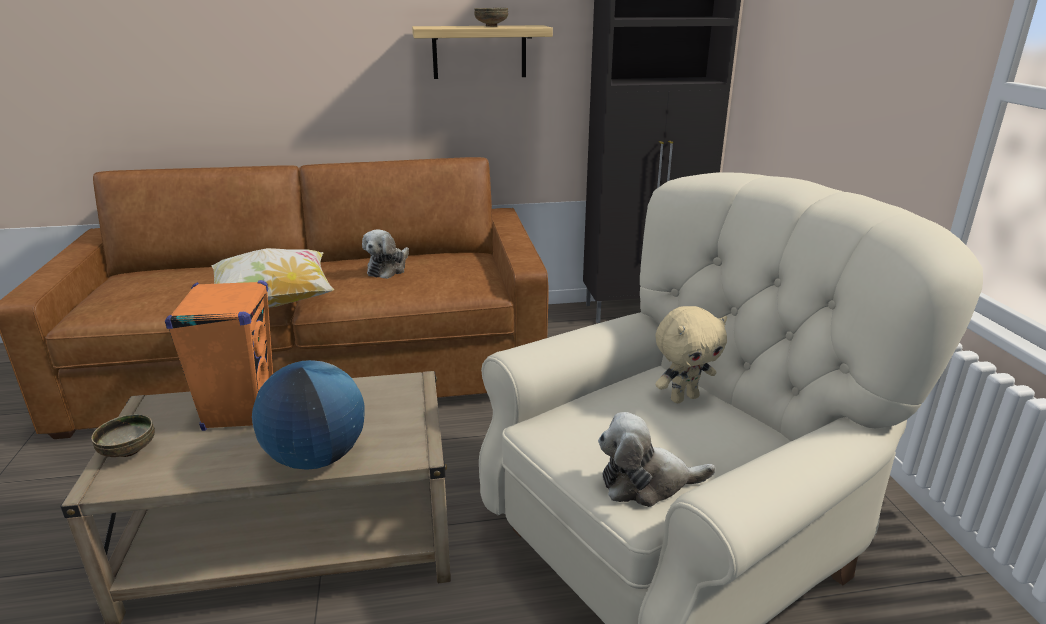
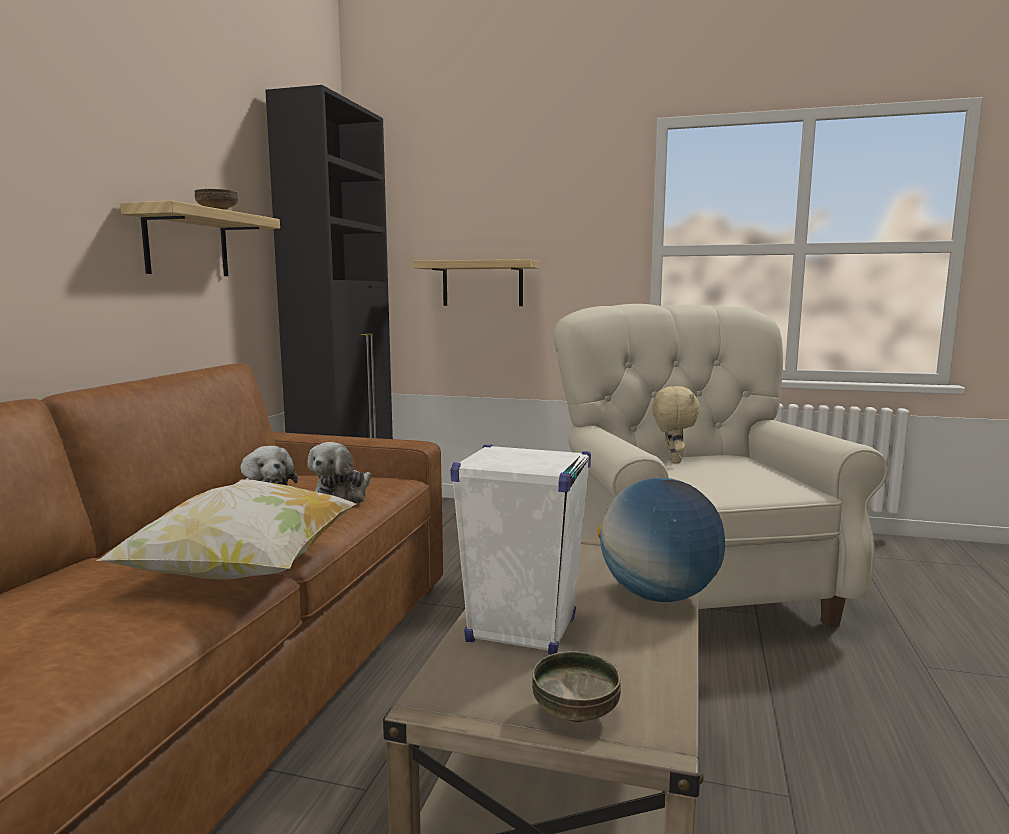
camera: 65 degrees left, 15 degrees down
(240, 411) = (521, 630): orange speaker -> white speaker
(647, 483) = (776, 483): plush toy -> plush toy (342, 498)
(815, 100) = (482, 283): none -> shelf

